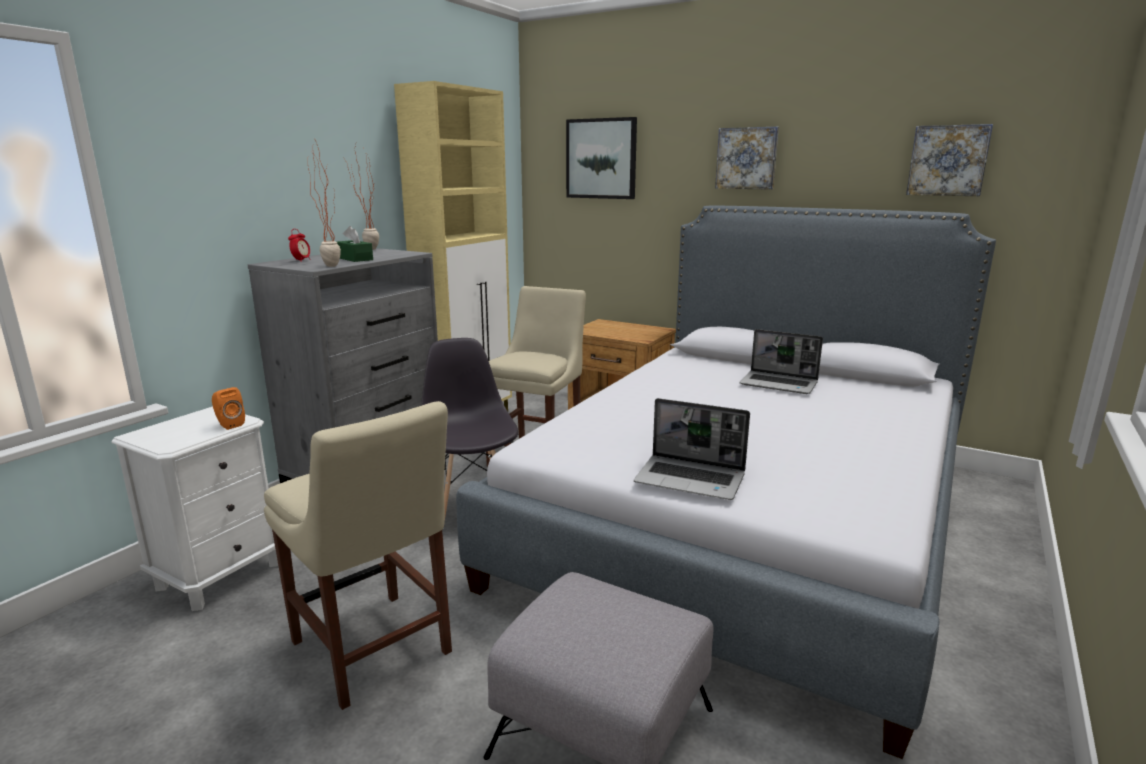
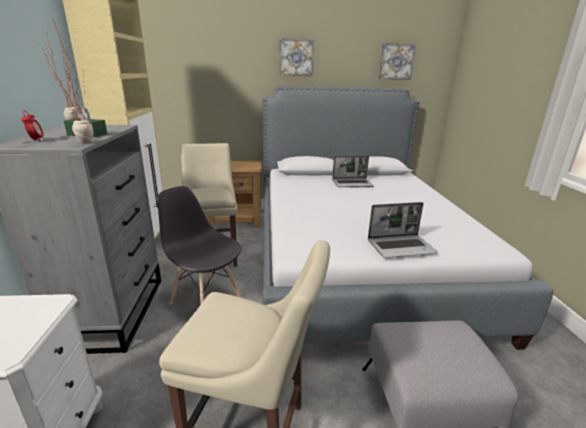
camera: 35 degrees left, 5 degrees up
(229, 424) = (46, 310): orange speaker -> none
(601, 159) = (199, 55): picture -> none

